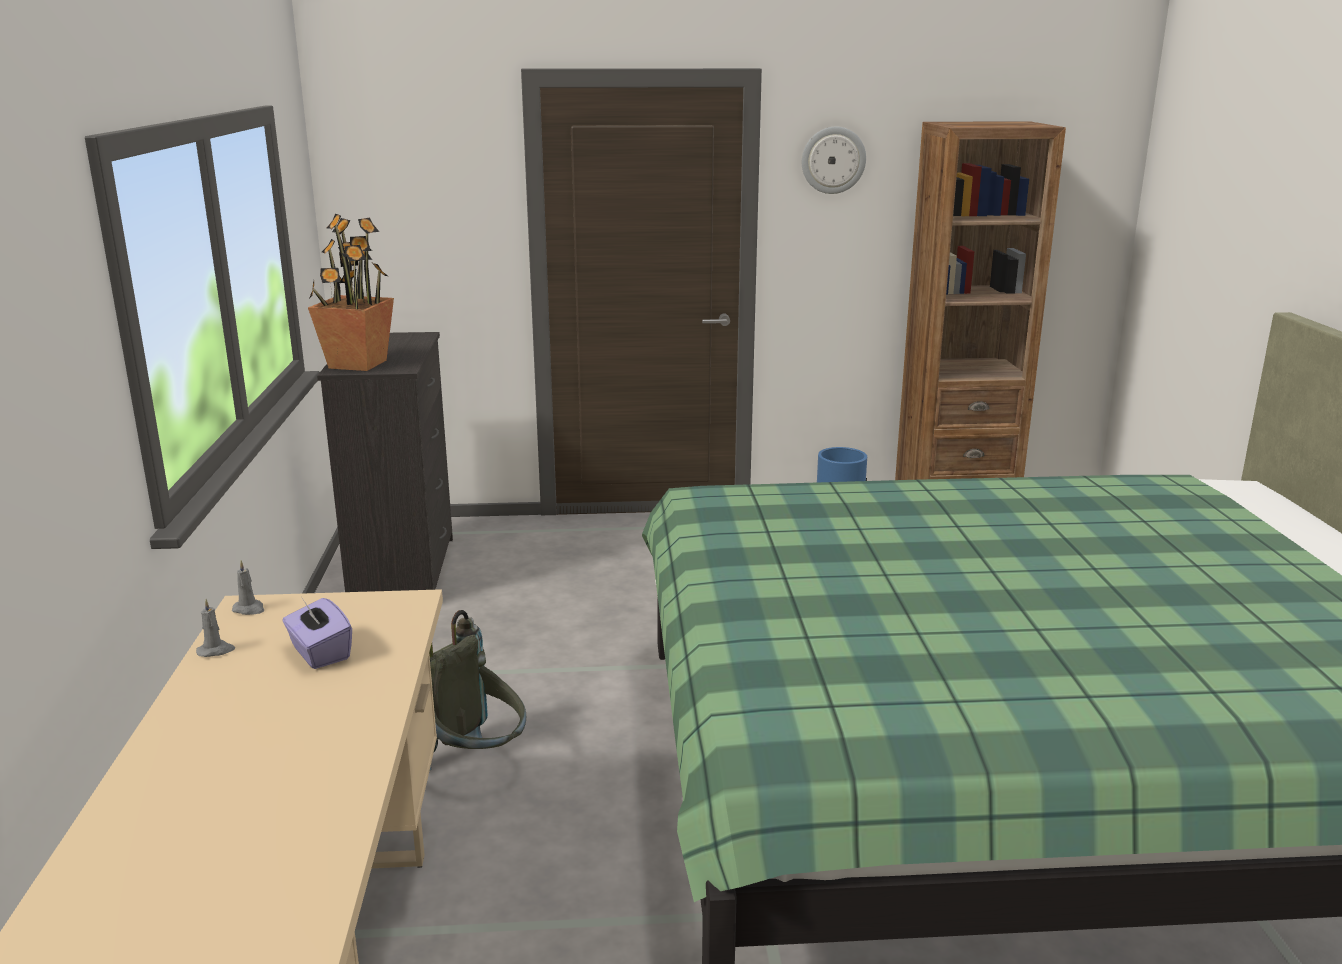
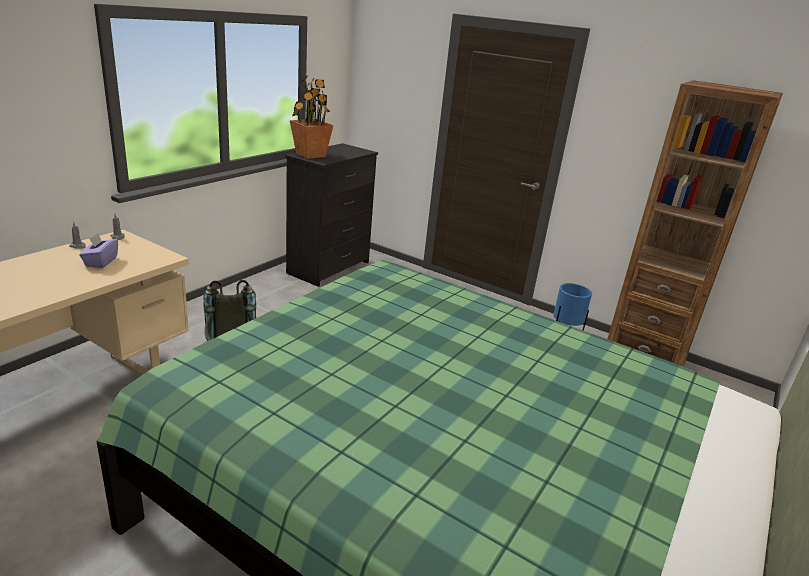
camera: 35 degrees right, 5 degrees up
(833, 160) = (625, 97): wall clock -> none

